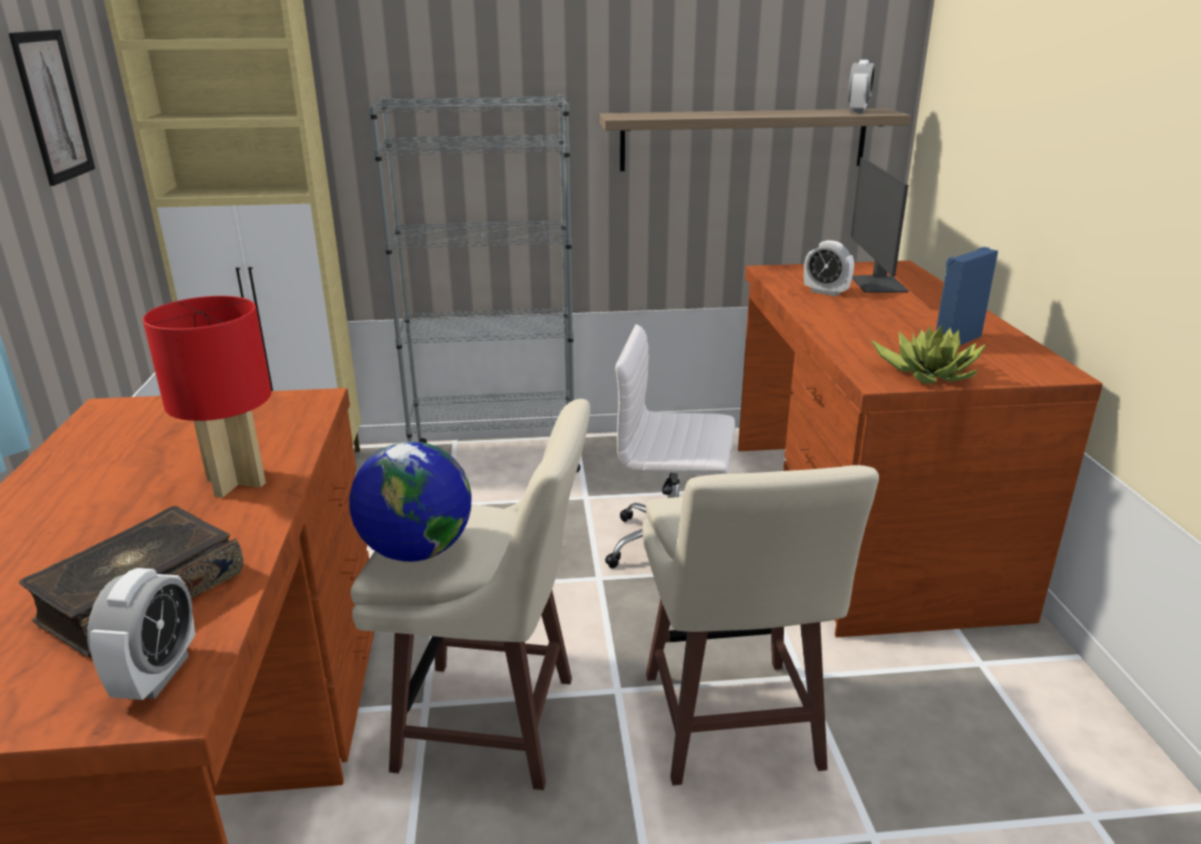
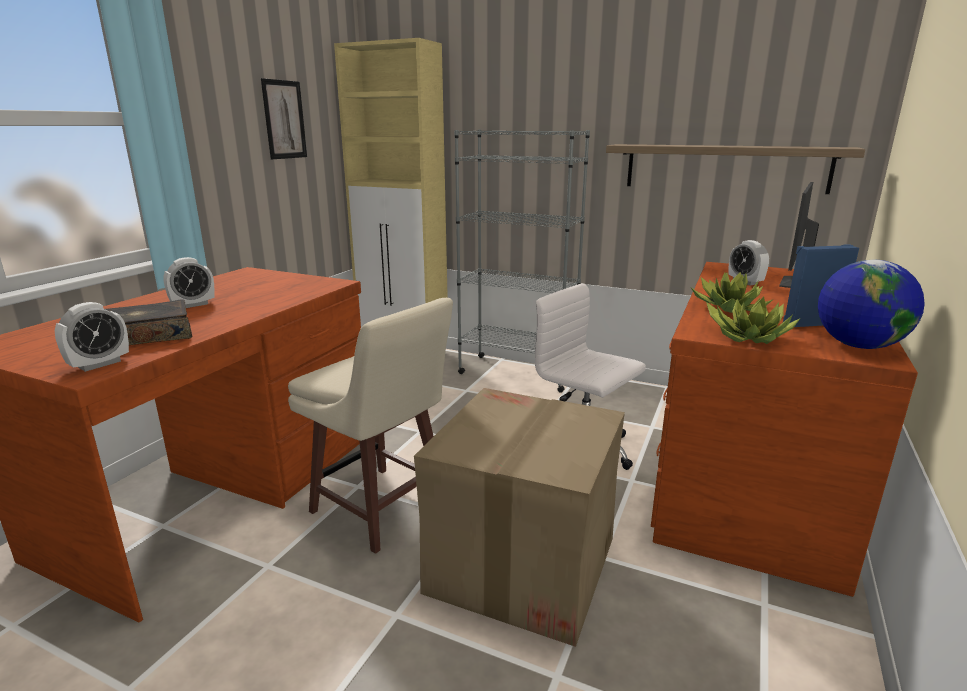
camera: 30 degrees right, 5 degrees down
(238, 482) = (248, 306): red table lamp -> none
(416, 550) = (334, 372): globe -> globe (858, 345)
(730, 725) = (521, 565): beige stool -> cardboard box
(857, 111) = (821, 147): alarm clock -> alarm clock (193, 305)
(859, 335) = (729, 308): none -> potted plant

